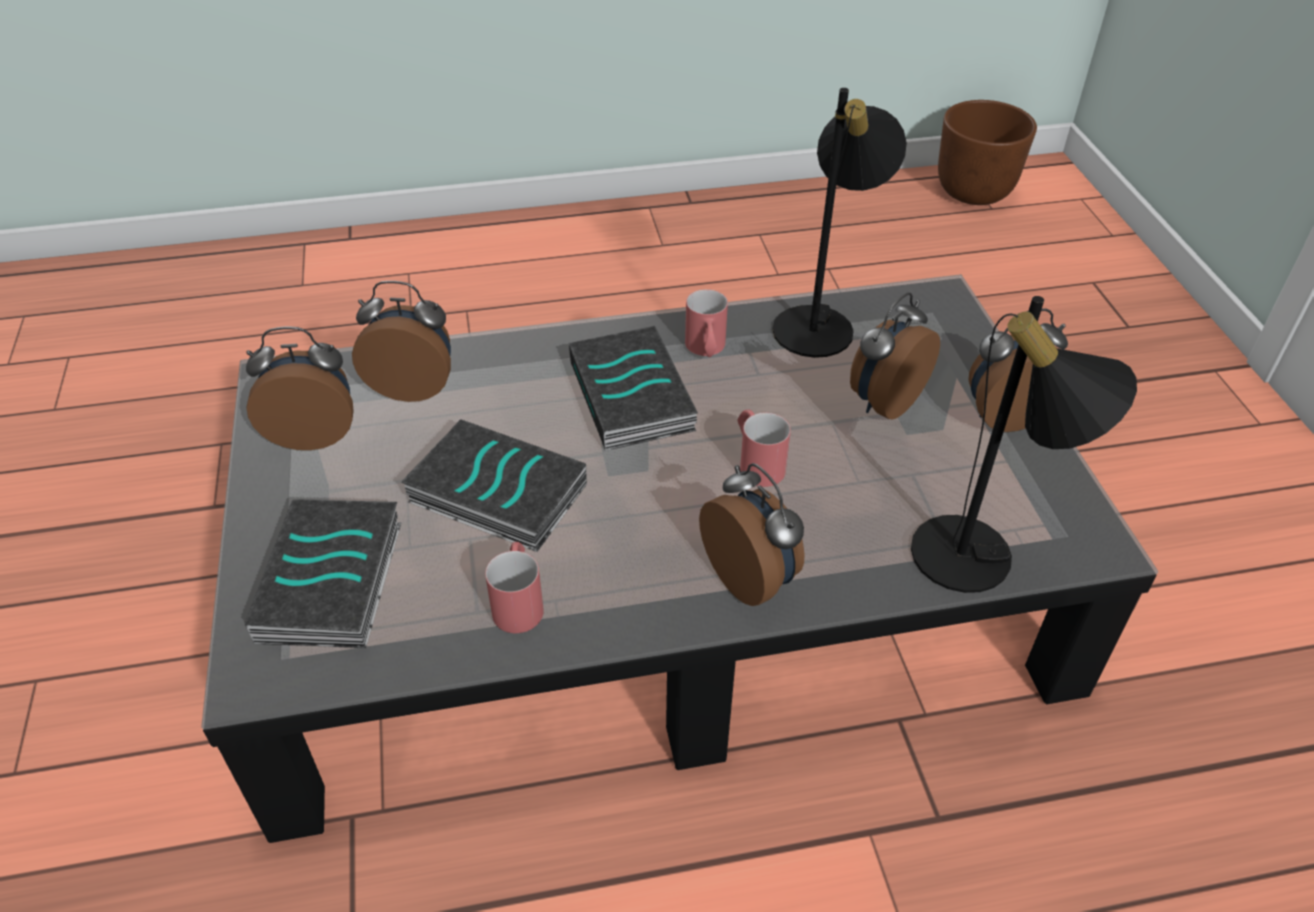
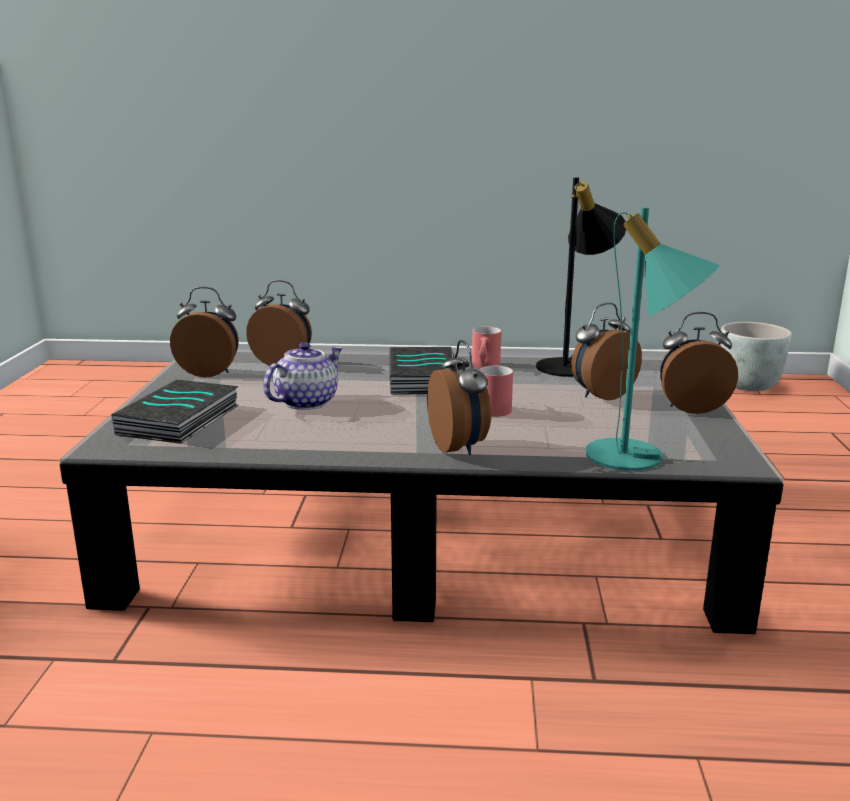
camera: 15 degrees right, 25 degrees down
(495, 495) = (306, 402): book -> teapot
(518, 601) = (292, 439): red mug -> none
(974, 193) = (749, 386): brown planter -> grey planter
(981, 561) = (638, 459): black table lamp -> turquoise table lamp

